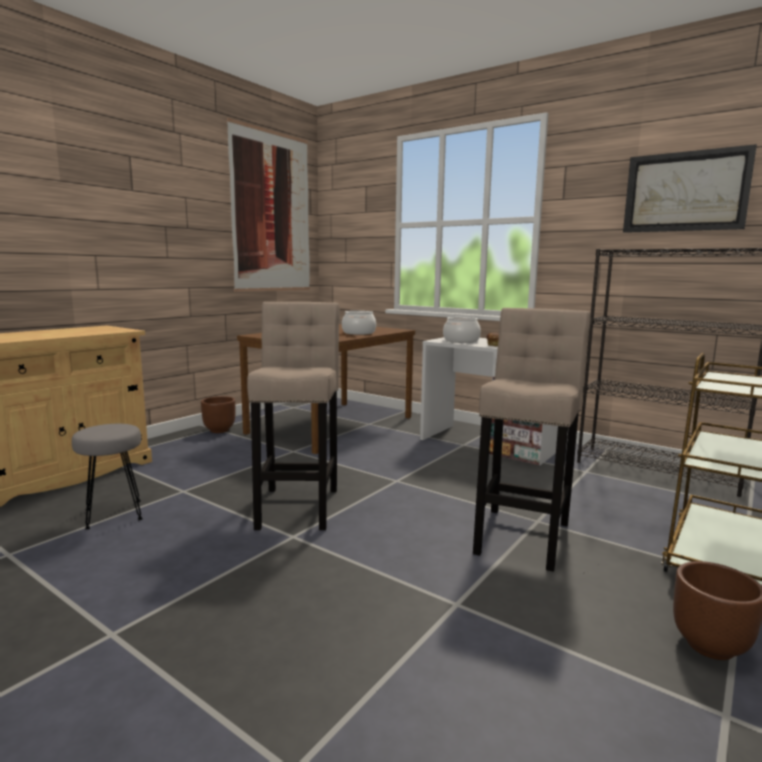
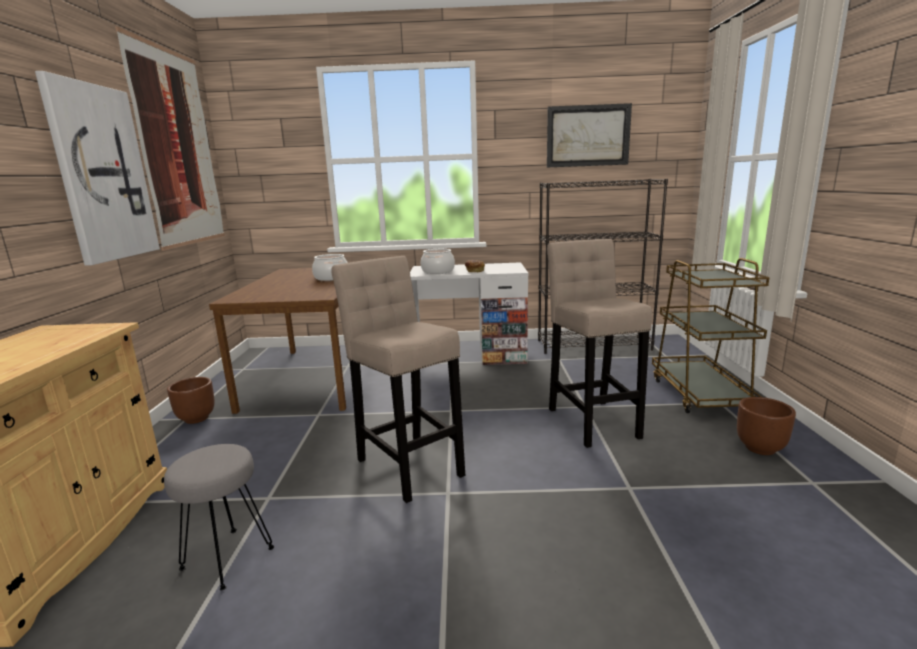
camera: 35 degrees left, 5 degrees up
(188, 226) = (102, 174): none -> picture

